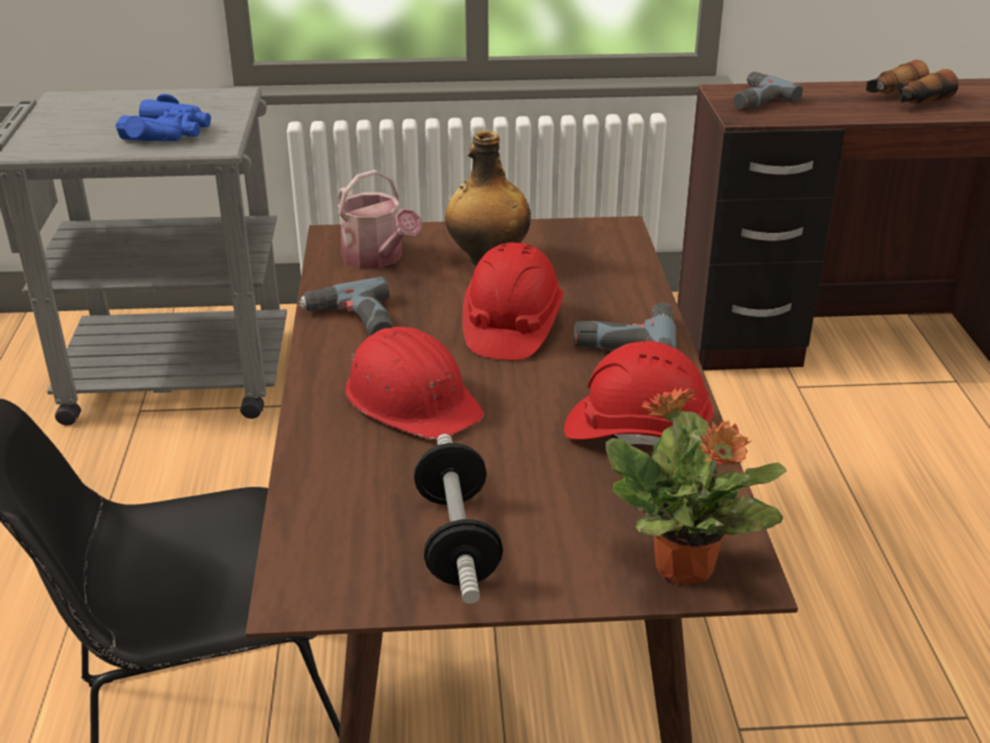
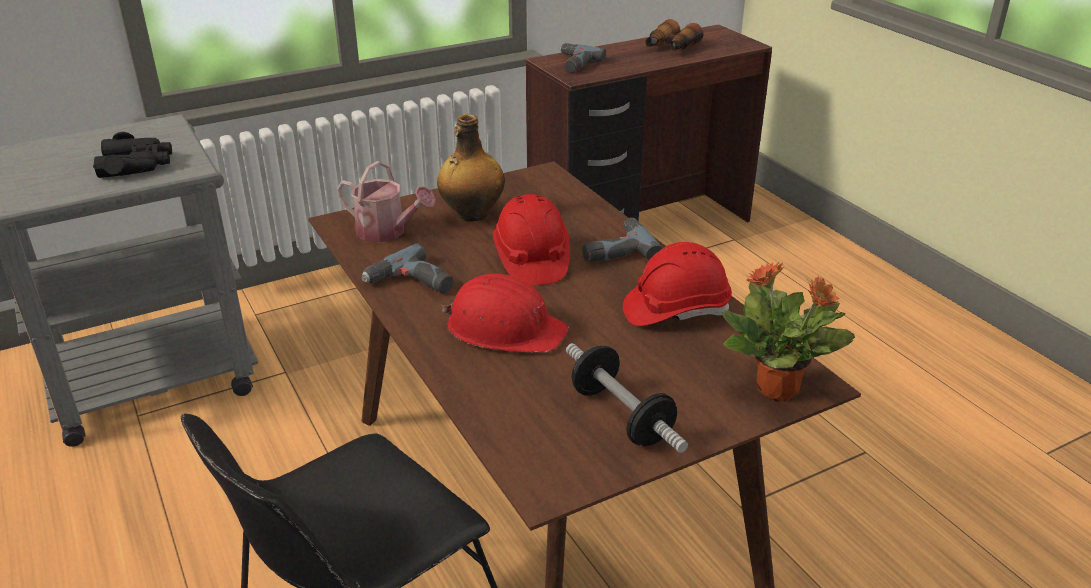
camera: 25 degrees left, 0 degrees up
(168, 133) = (136, 165): blue binoculars -> black binoculars

